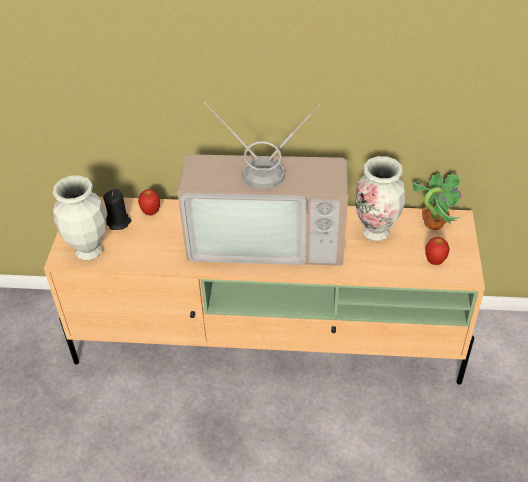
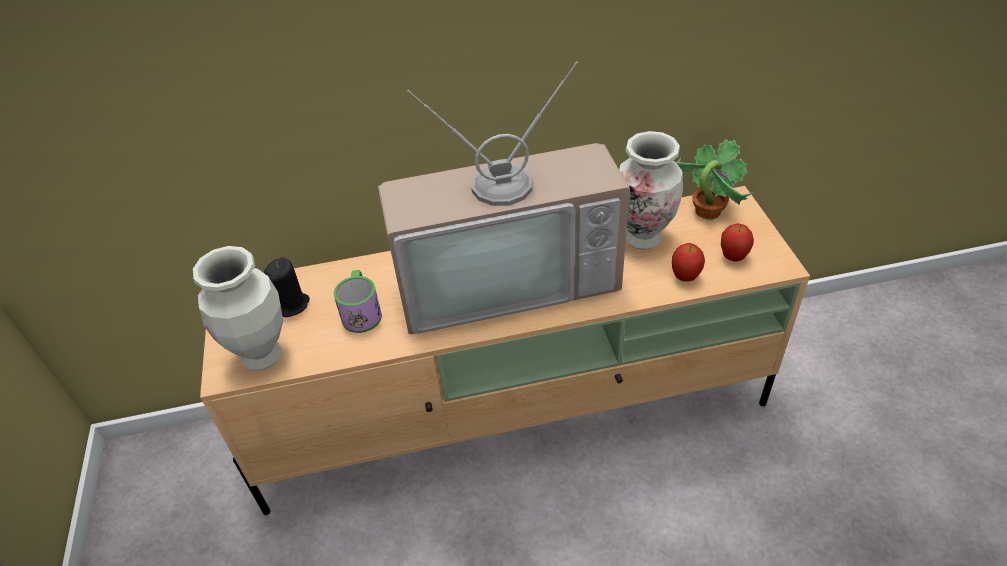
camera: 15 degrees left, 0 degrees up
(151, 212) = (333, 281): apple -> apple (685, 277)
(162, 238) = (362, 311): none -> mug

